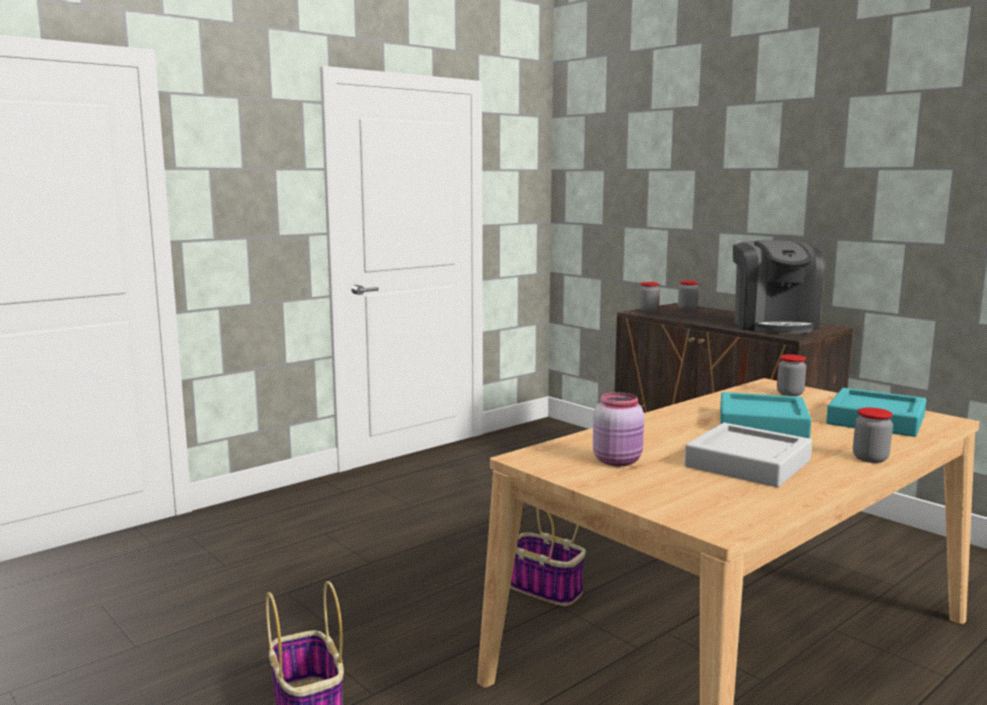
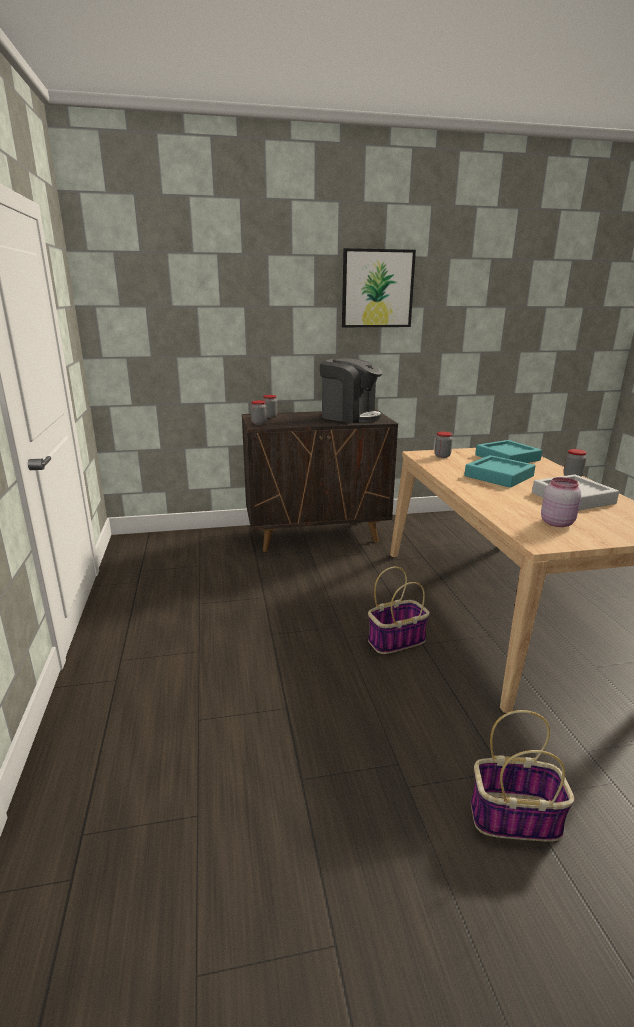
camera: 60 degrees left, 10 degrees up
(868, 142) = (377, 289): none -> picture

